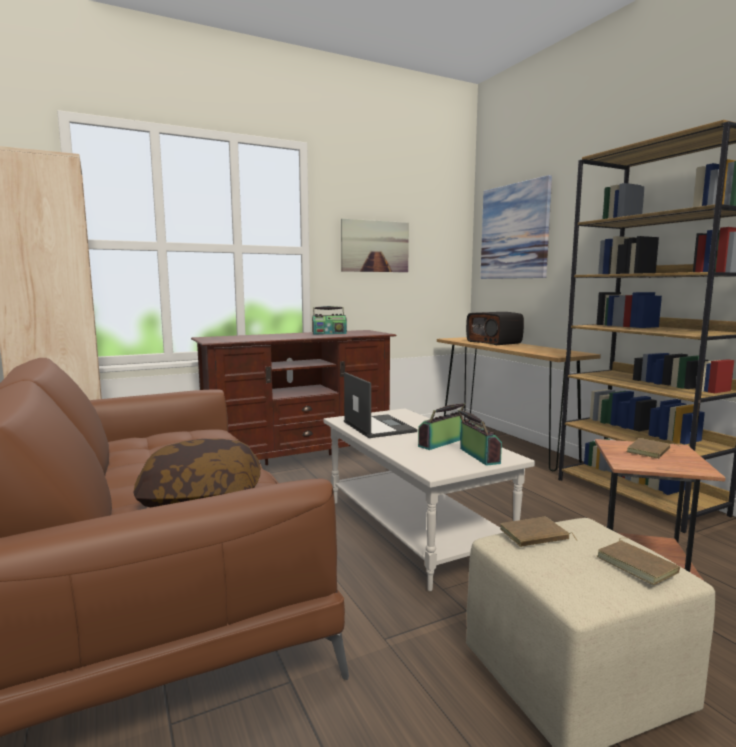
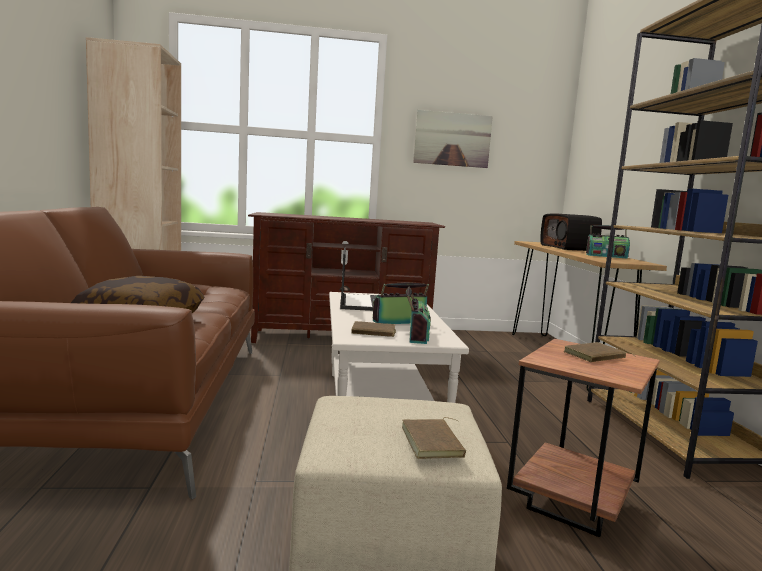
camera: 20 degrees right, 0 degrees up
(329, 333) = (382, 220): radio -> radio (606, 256)
(514, 231) = (606, 126): picture -> none
(534, 536) = (372, 402): brown book -> brown book (373, 332)

